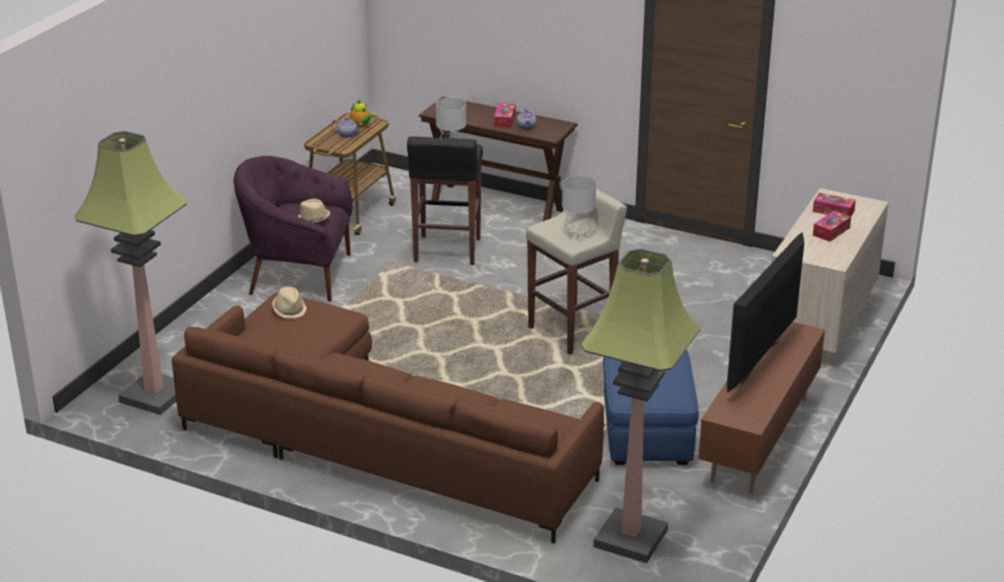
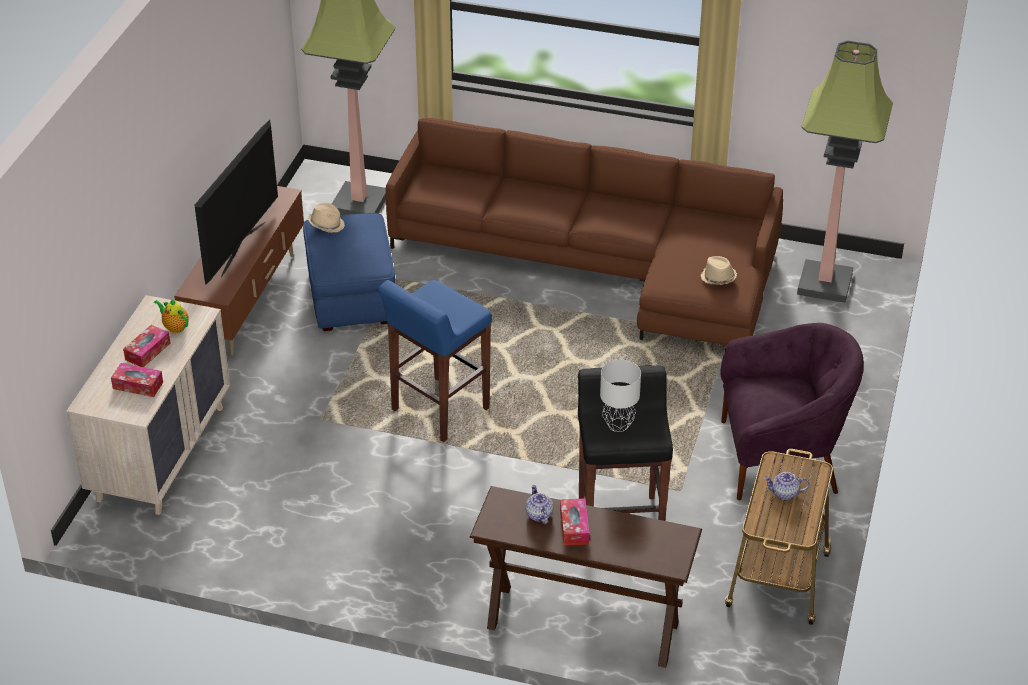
camera: 170 degrees right, 10 degrees up
(313, 219) = (759, 386): beige hat -> beige hat (326, 224)
(361, 126) = (776, 516): teapot -> teapot (175, 327)
(573, 331) = (439, 410): beige stool -> blue stool
(577, 236) = (432, 302): grey table lamp -> none

